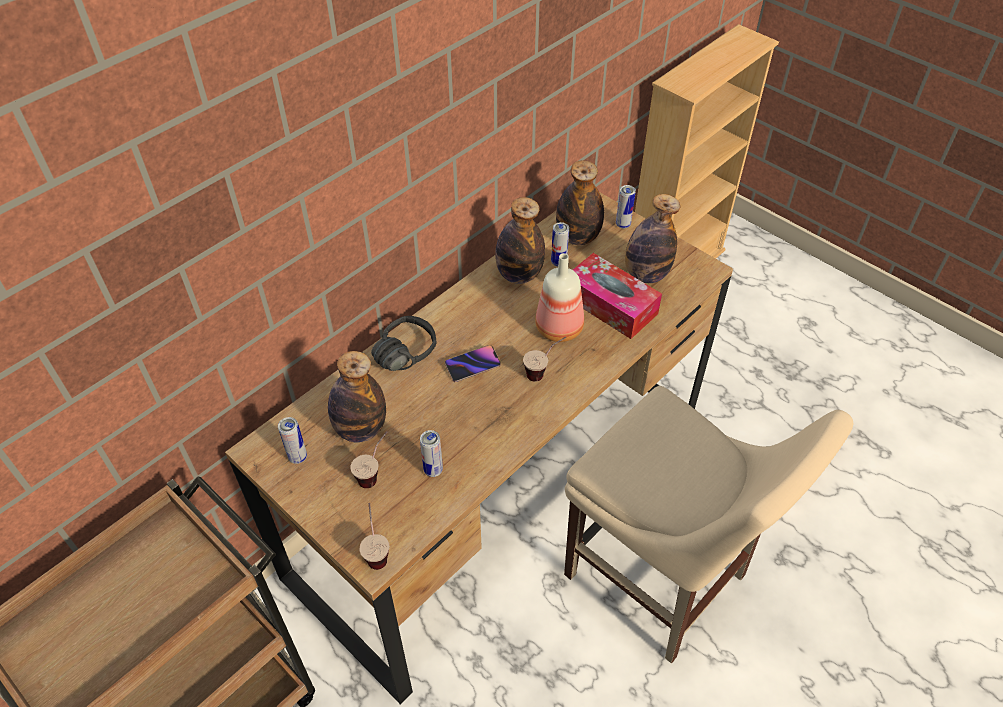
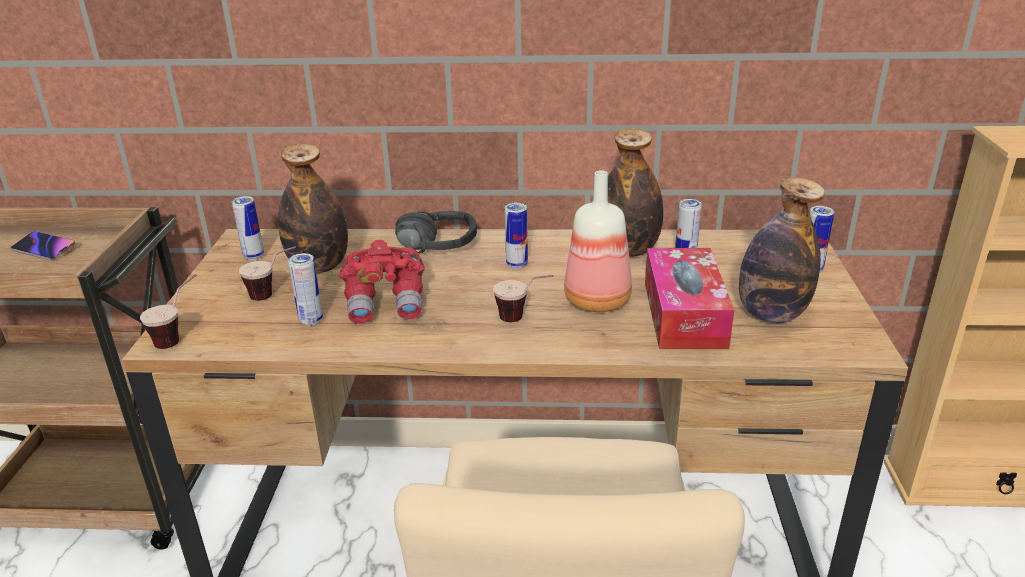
camera: 50 degrees right, 20 degrees down
(454, 421) = (387, 303): none -> red binoculars
(472, 365) = (472, 280): phone -> phone (44, 249)
(477, 333) = (517, 264): none -> can
(578, 237) = (739, 255): bottle -> none

